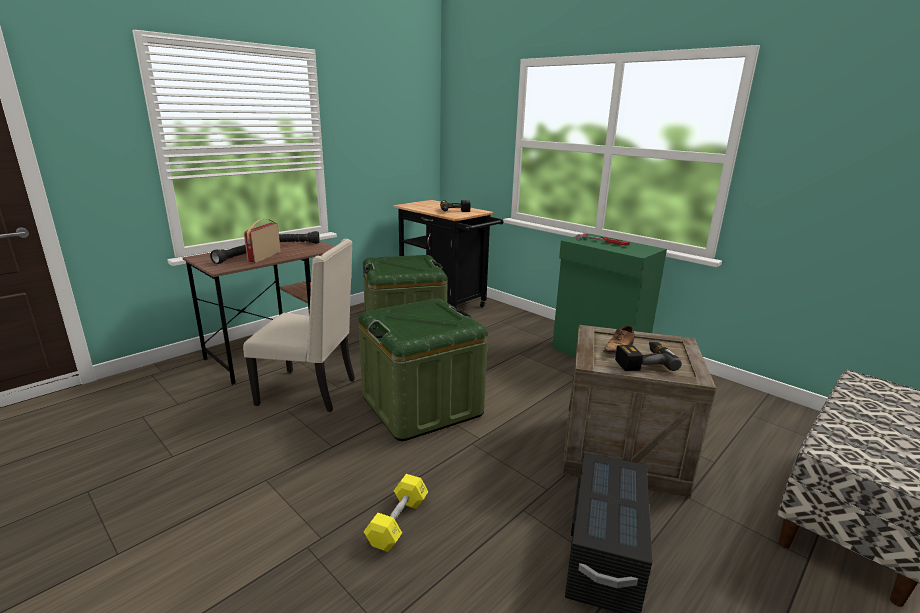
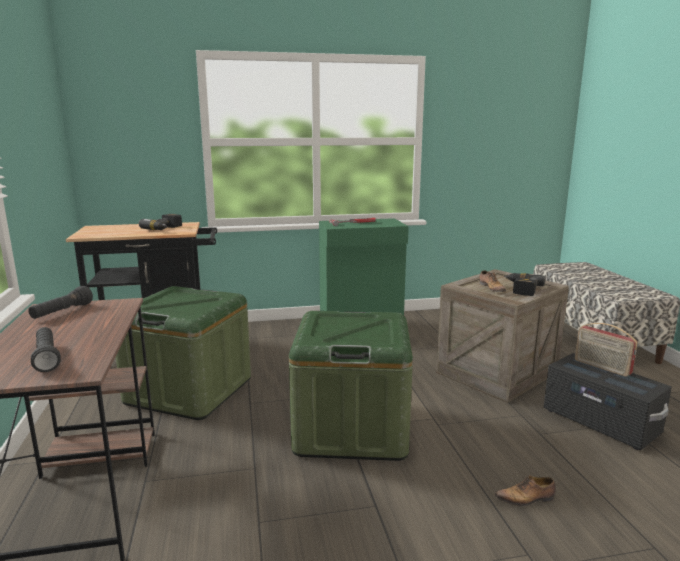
camera: 55 degrees left, 5 degrees down
(264, 256) = (80, 338): radio -> radio (601, 367)
(310, 391) = (237, 492): beige chair -> none
(397, 522) = (526, 499): yellow dumbbell -> shoe

